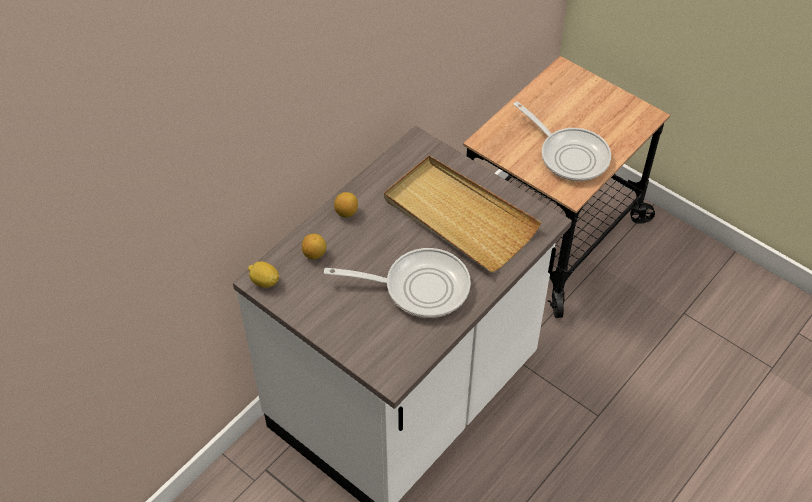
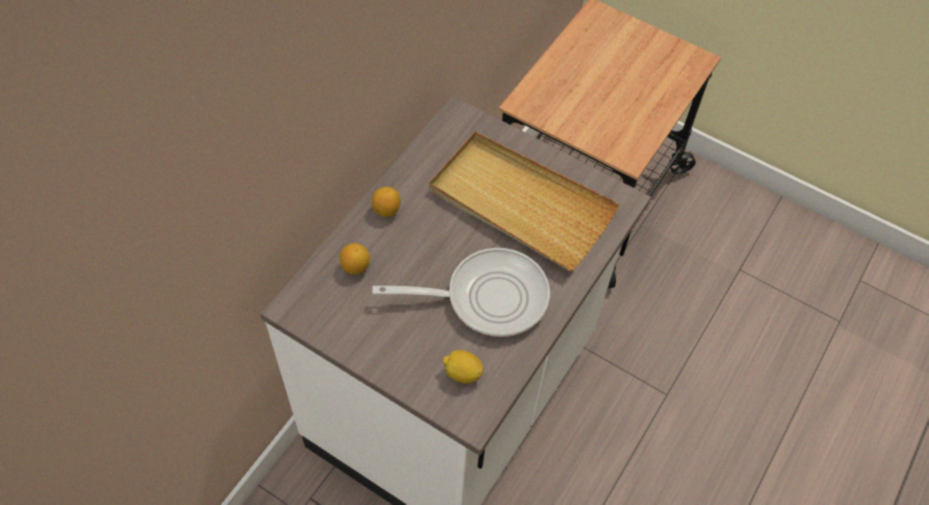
camera: 10 degrees left, 5 degrees up
(264, 281) = (299, 308): lemon -> lemon (462, 373)
(570, 155) = (620, 112): frying pan -> none

